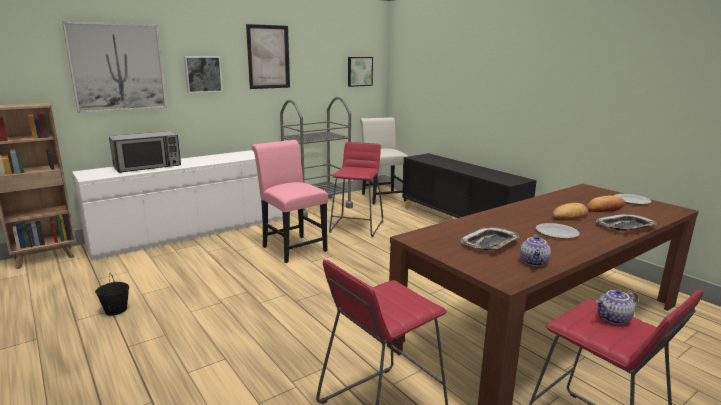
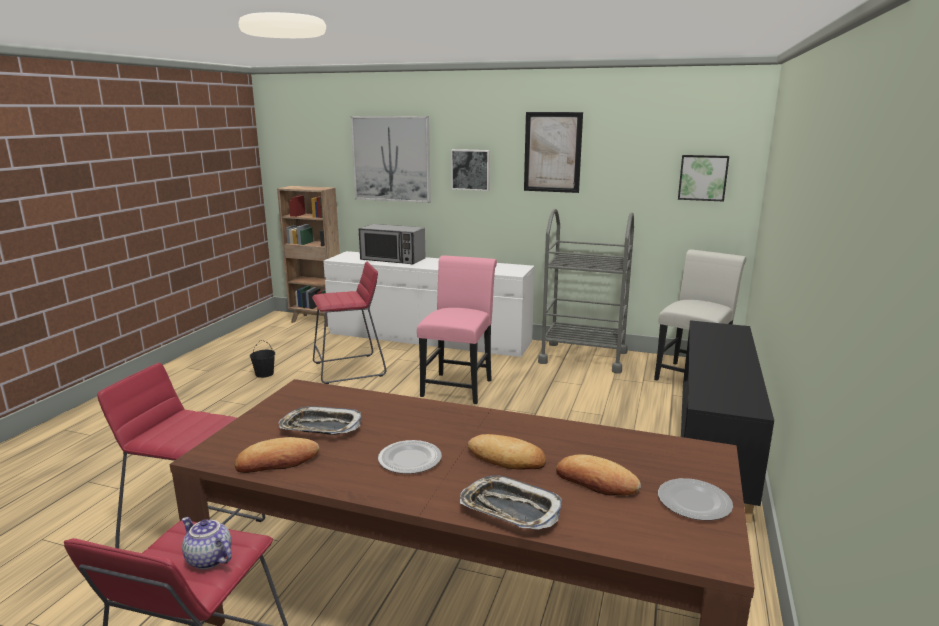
camera: 55 degrees right, 0 degrees up
(356, 226) = (567, 395): red stool -> red stool (349, 369)
(534, 262) = (277, 461): teapot -> bread

